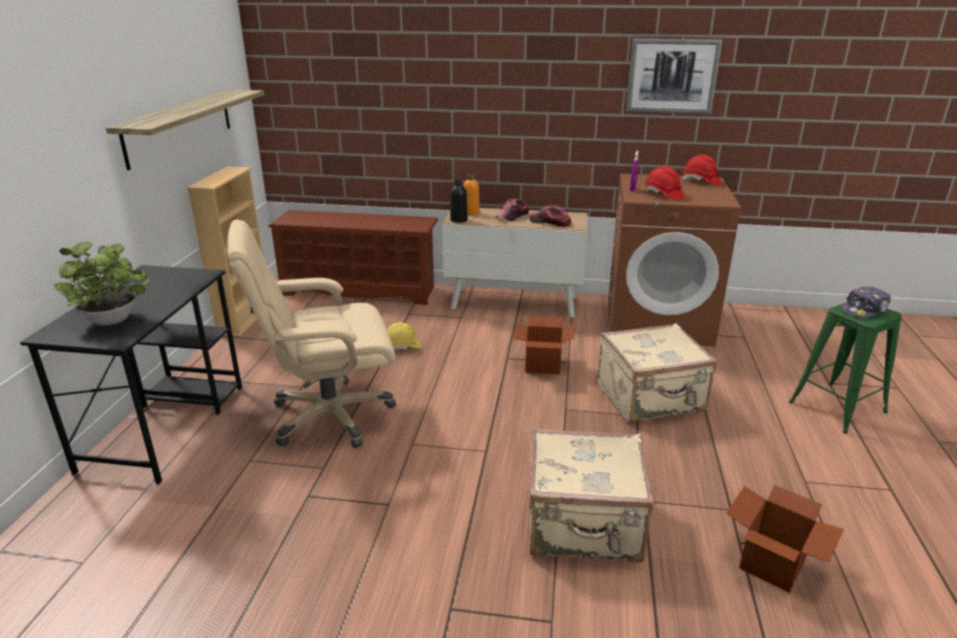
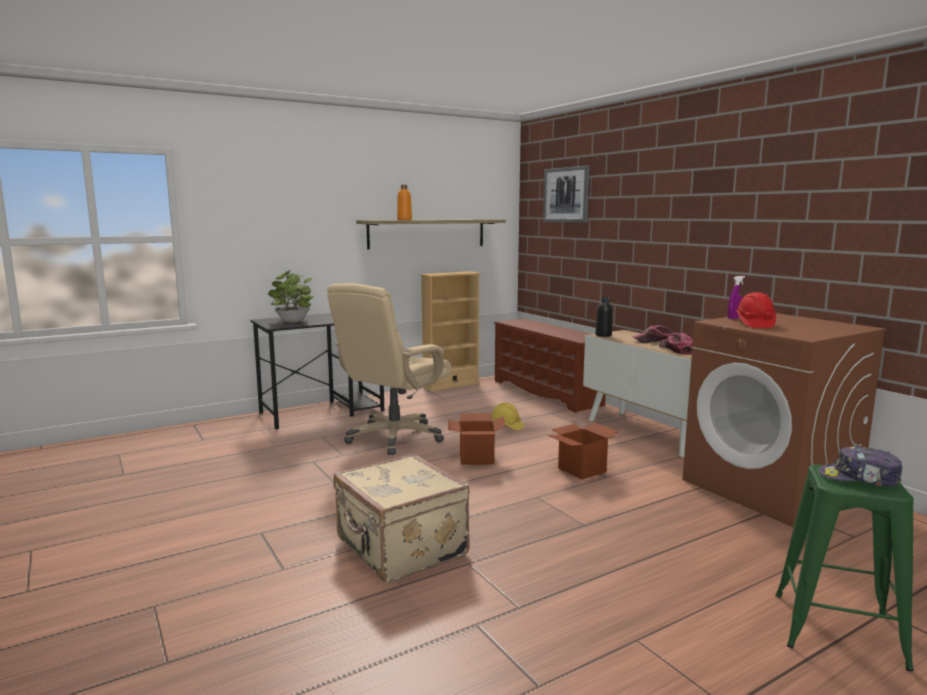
camera: 50 degrees right, 15 degrees down
(329, 416) = (394, 437): beige office chair -> beige office chair turned 90 degrees counterclockwise
(471, 213) = (626, 334): orange bottle -> orange bottle (404, 219)
(651, 399) = (623, 524): beige suitcase -> none
(672, 76) = (828, 204): picture -> picture (566, 195)
(701, 181) = (842, 326): red hard hat -> none
(771, 564) = (468, 649): cardboard box -> cardboard box (476, 458)

